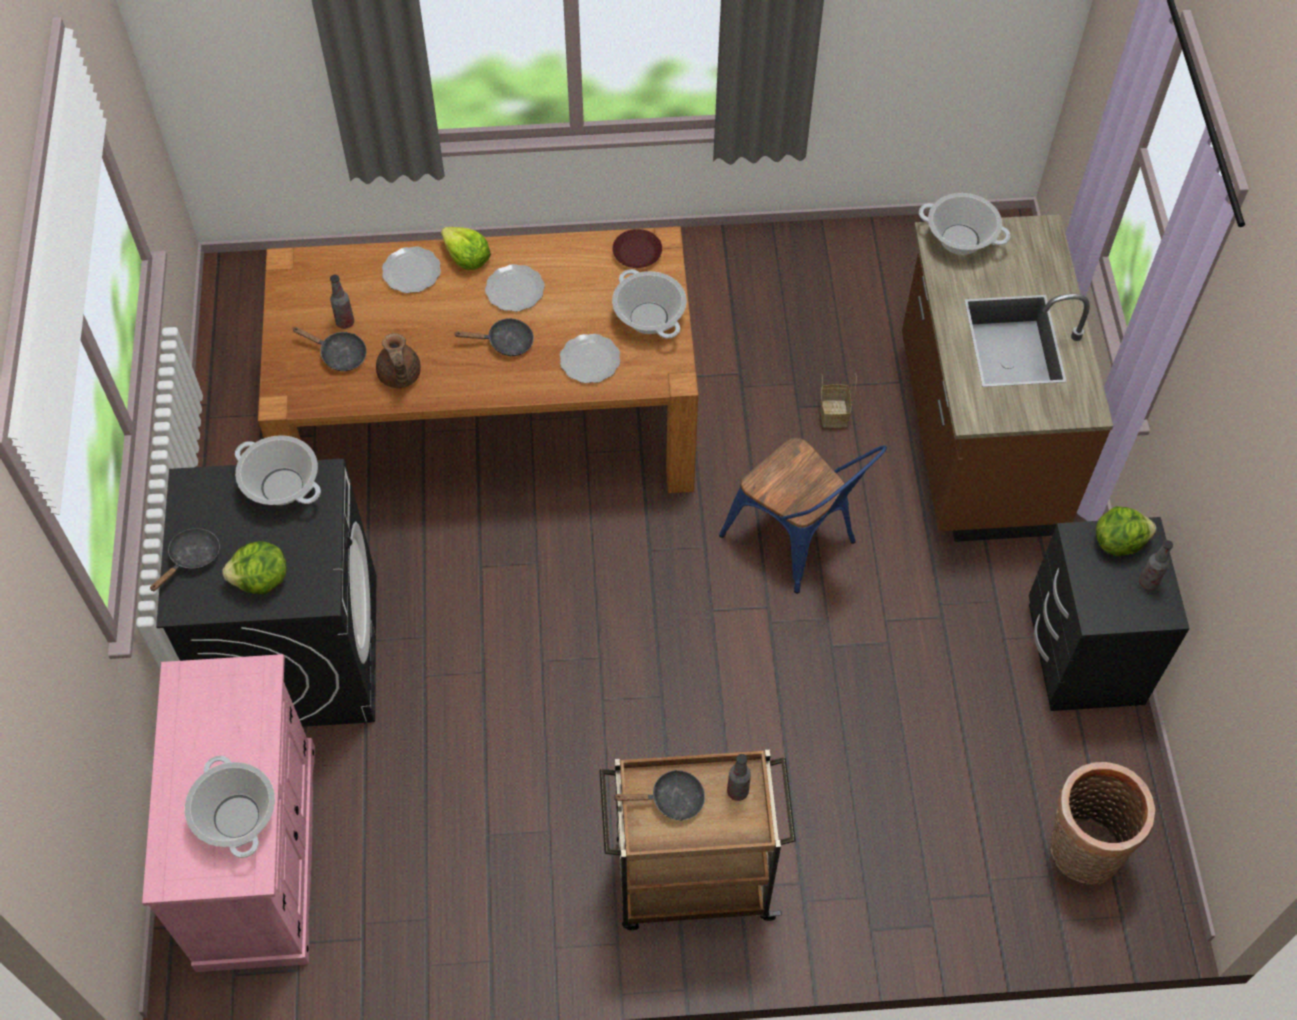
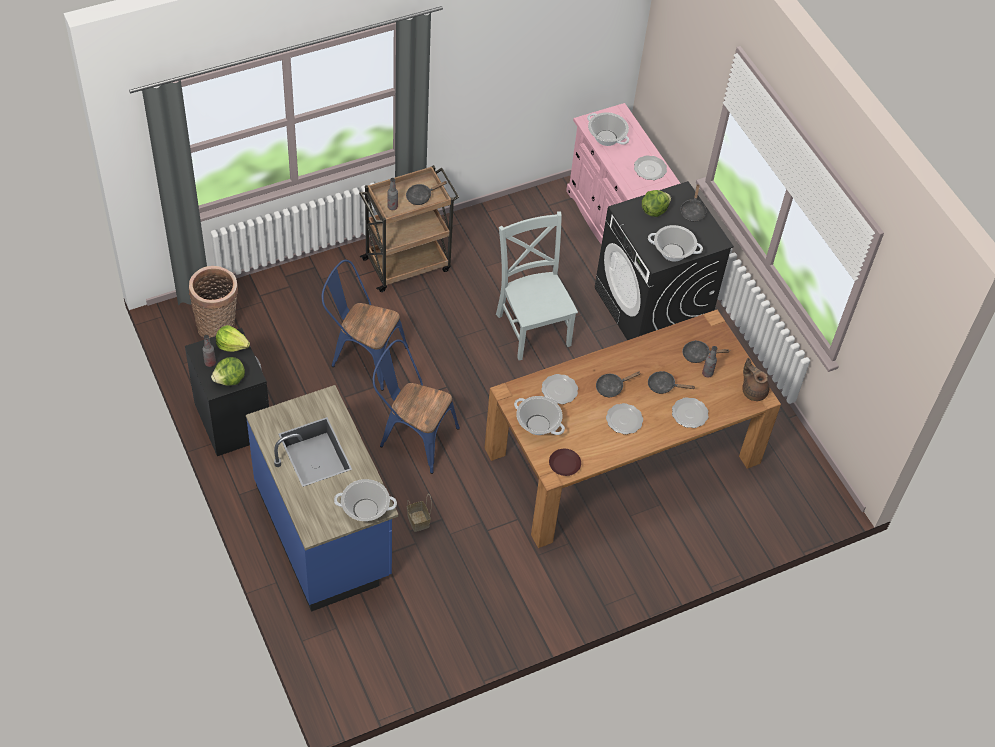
camera: 155 degrees right, 5 degrees down
(197, 713) = (650, 168): none -> plate
(399, 376) = (658, 352): brown teapot -> brown teapot (753, 391)
(424, 322) = (664, 386): none -> black frying pan
(466, 258) = (663, 431): lettuce -> lettuce (232, 345)
(521, 677) = (532, 327): none -> grey chair
(834, 709) = (363, 356): none -> blue chair
(975, 437) = (324, 532): brown counter -> blue counter

